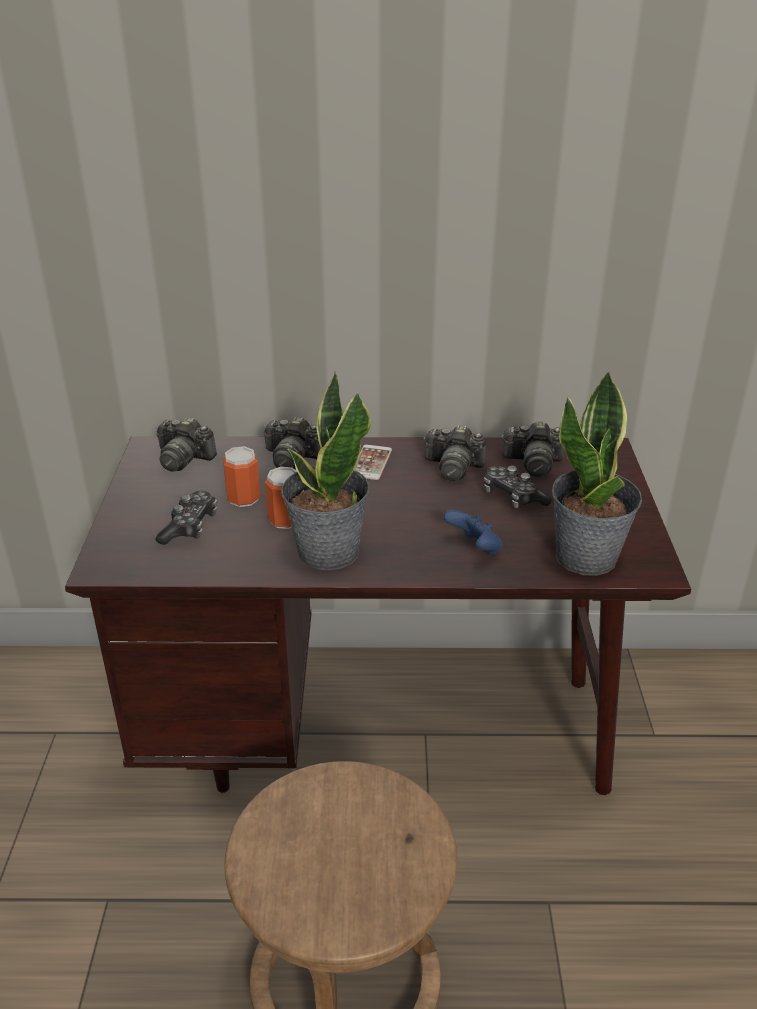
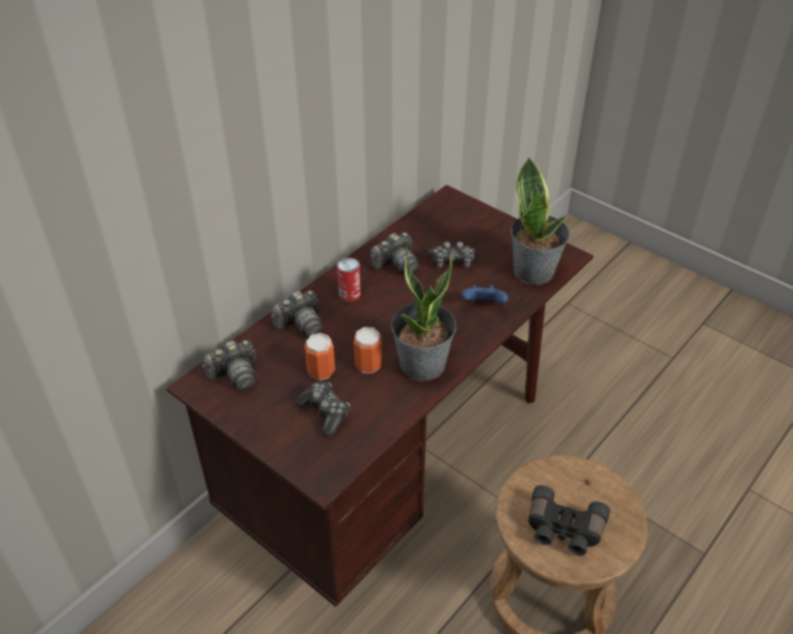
camera: 50 degrees left, 10 degrees up
(309, 854) = (563, 530): none -> black binoculars
(371, 463) = (349, 294): phone -> can
(533, 463) = (429, 233): camera -> none

